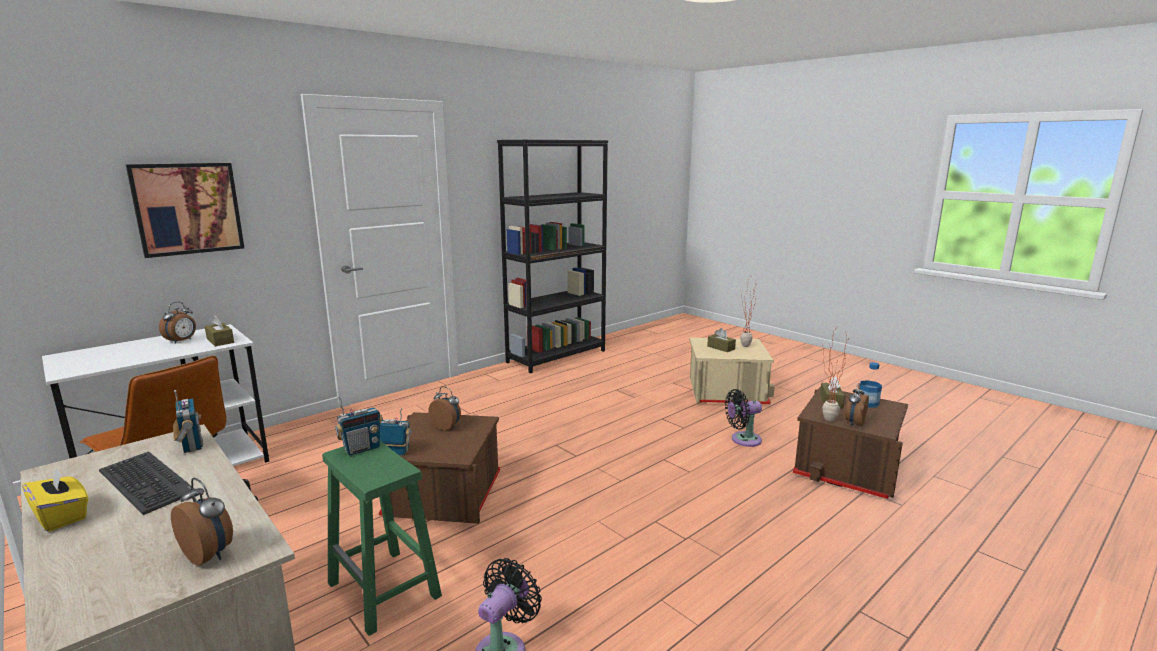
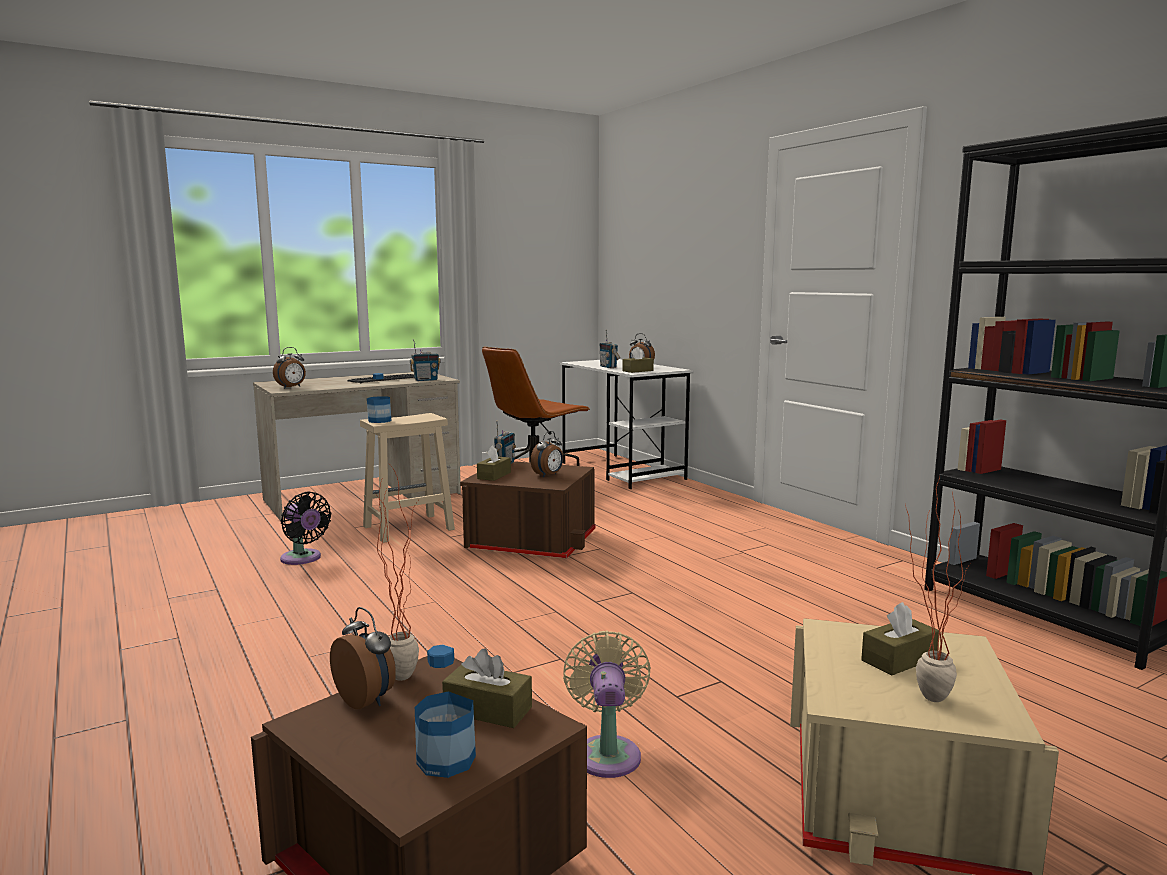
camera: 100 degrees right, 5 degrees down
(62, 516) = (364, 376): yellow tissue box -> none
(188, 208) = (686, 259): picture -> none
(362, 449) = (426, 417): radio -> radio (608, 367)
(383, 474) = (379, 421): none -> bottle
(385, 590) = (407, 528): green stool -> beige stool
(446, 451) = (494, 475): none -> brown tissue box
(743, 440) = (607, 752): black fan -> beige fan

